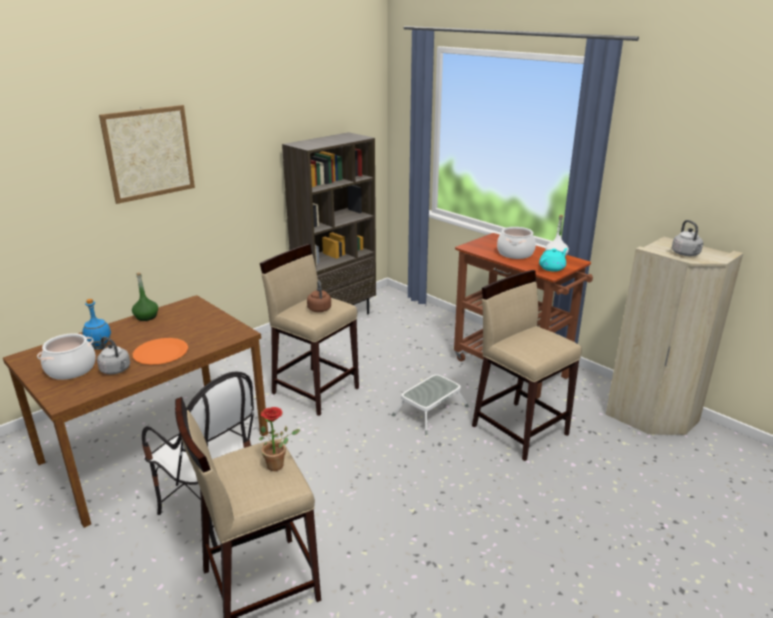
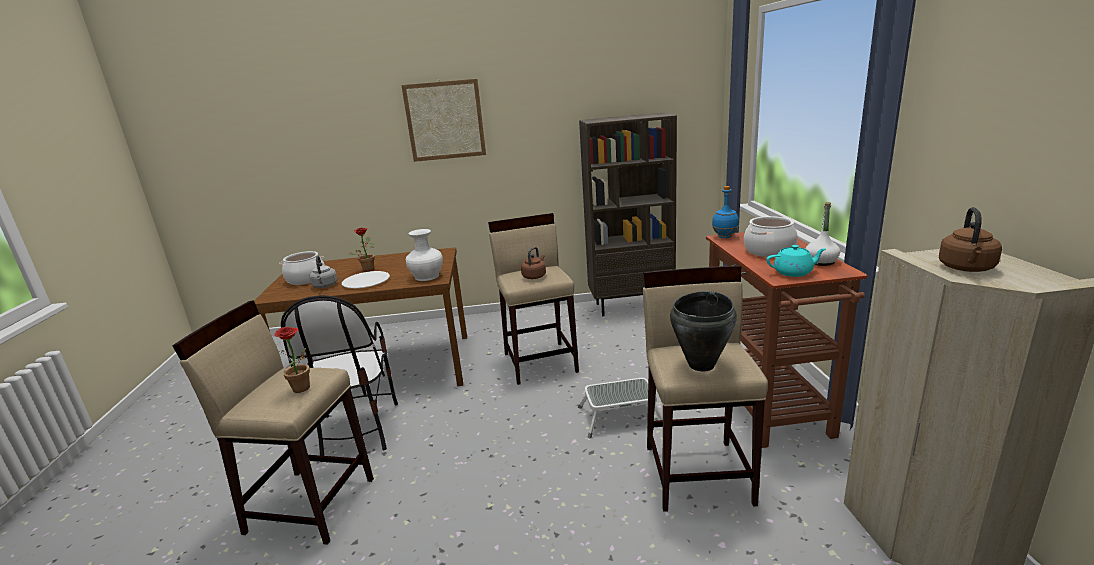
camera: 40 degrees right, 5 degrees down
(99, 346) = (343, 269): blue bottle -> blue bottle (724, 237)
(134, 339) = (368, 269): none -> potted plant
(146, 317) = (400, 256): green bottle -> none
(161, 353) = (366, 281): orange plate -> white plate
(225, 332) = (427, 276): none -> white vase
(540, 346) = (702, 365): none -> black cooking pot
(686, 254) = (966, 268): grey kettle -> brown kettle

